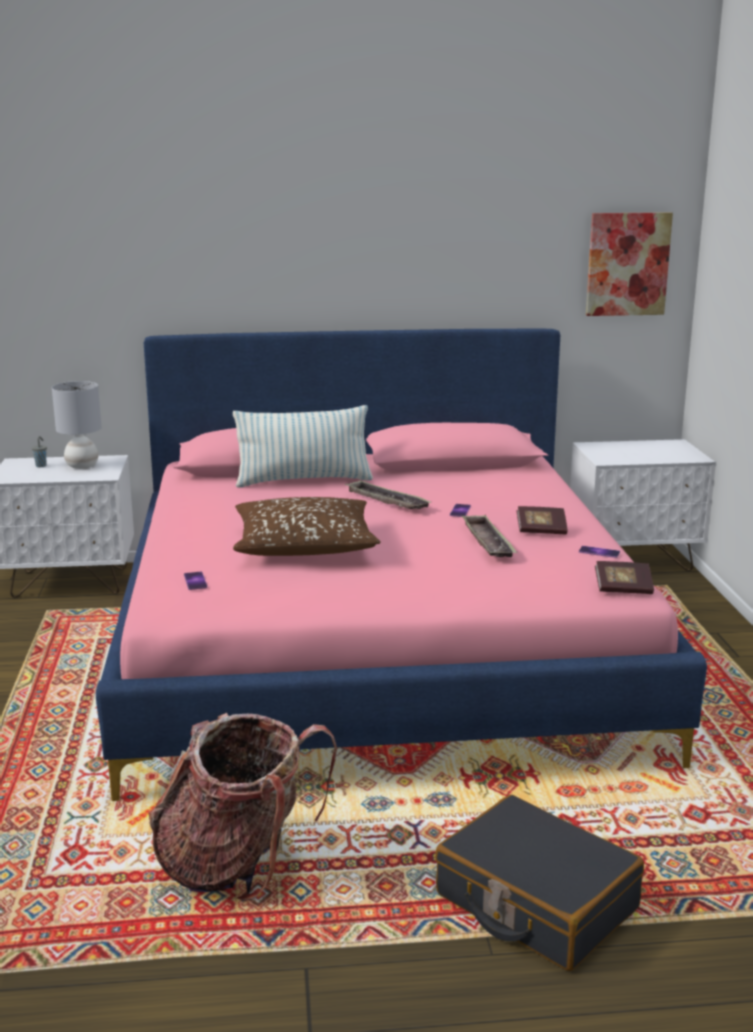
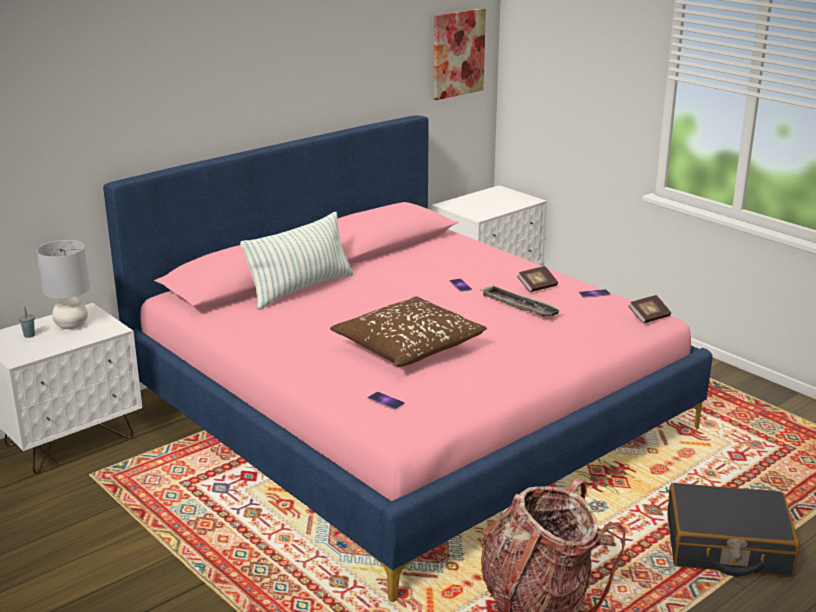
camera: 35 degrees left, 5 degrees up
(387, 501) = (396, 290): tray -> none

